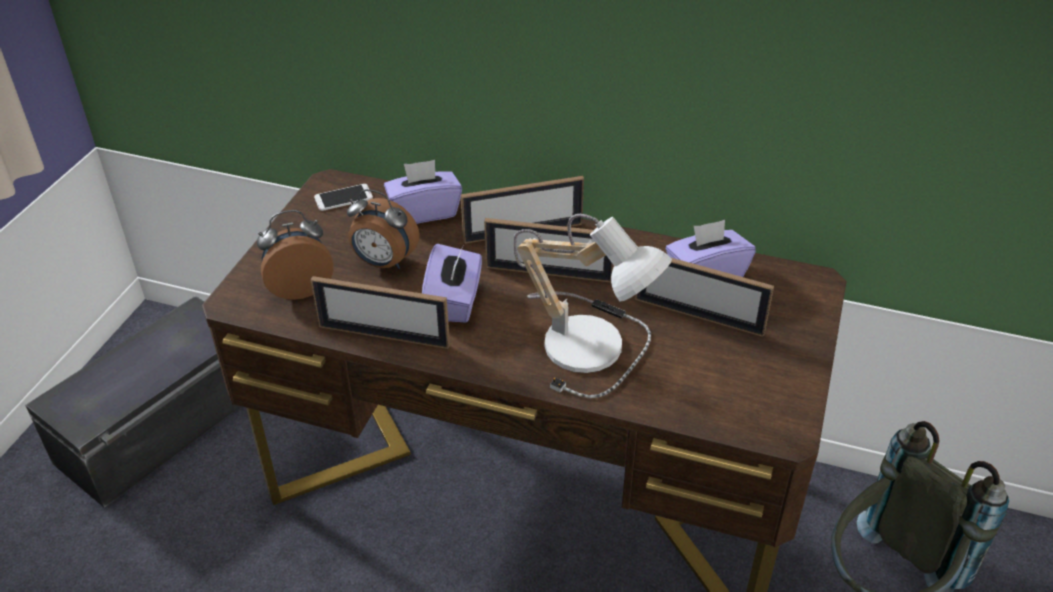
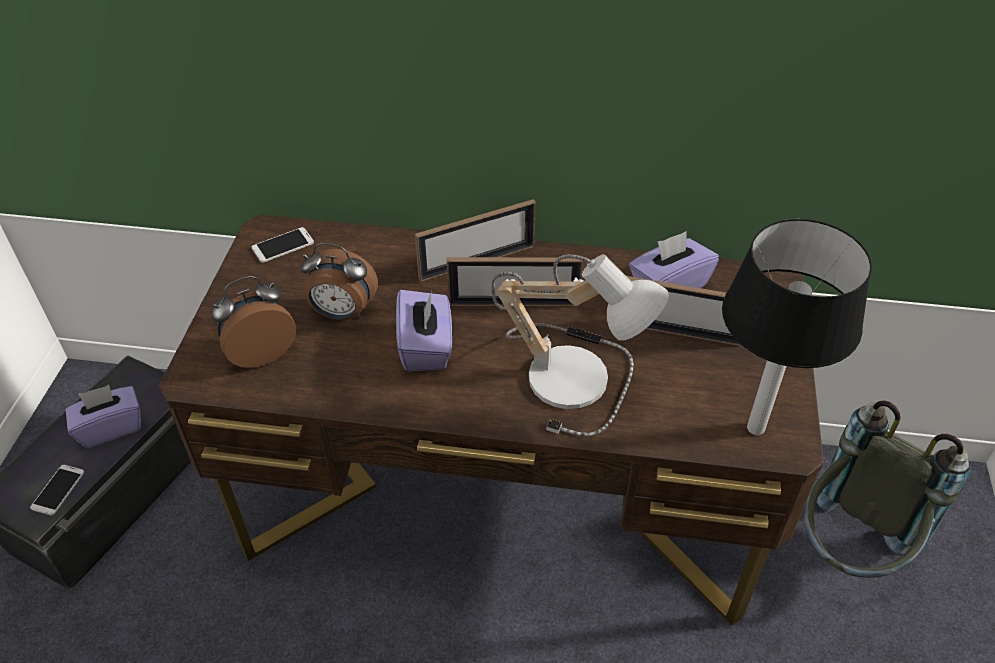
camera: 10 degrees left, 5 degrees up
(106, 406) = (58, 490): none -> phone
(383, 336) = (362, 395): picture frame -> none
(424, 212) = (371, 251): purple tissue box -> purple tissue box (111, 427)
(759, 413) = (757, 428): none -> table lamp

